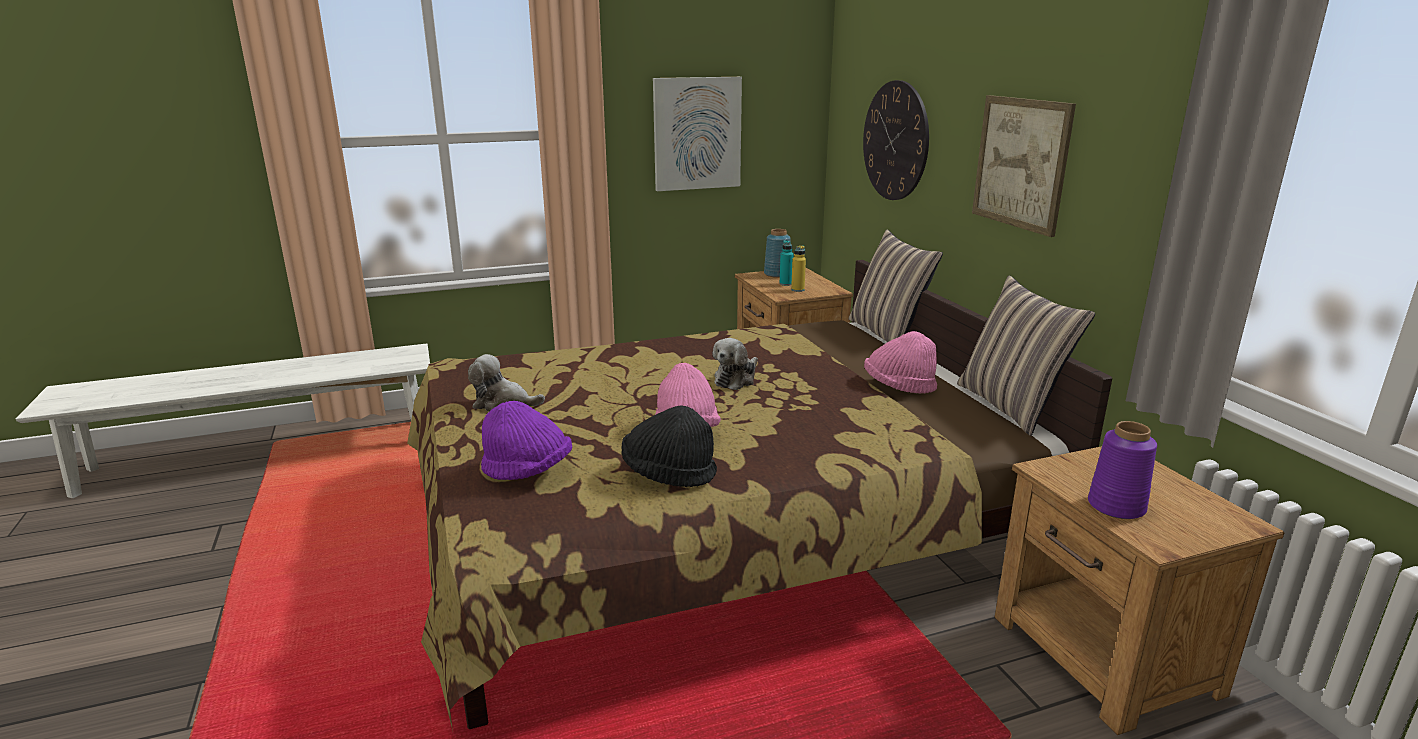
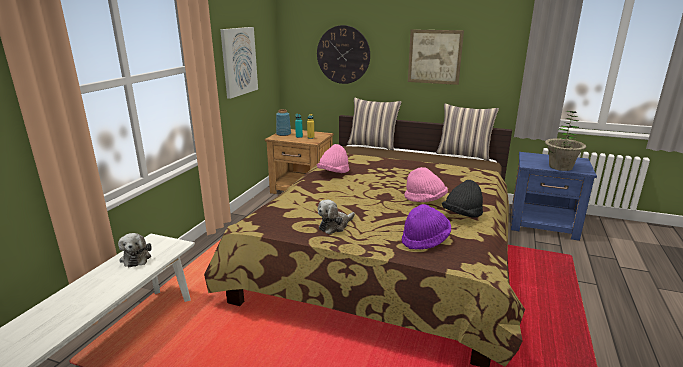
camera: 50 degrees left, 0 degrees up
(736, 379) = (385, 177): plush toy -> plush toy (136, 257)
(899, 387) = (428, 160): pink hat -> pink hat (333, 173)
(1104, 657) = (544, 225): brown nightstand -> blue nightstand
(1117, 507) = (560, 167): purple vase -> potted plant

